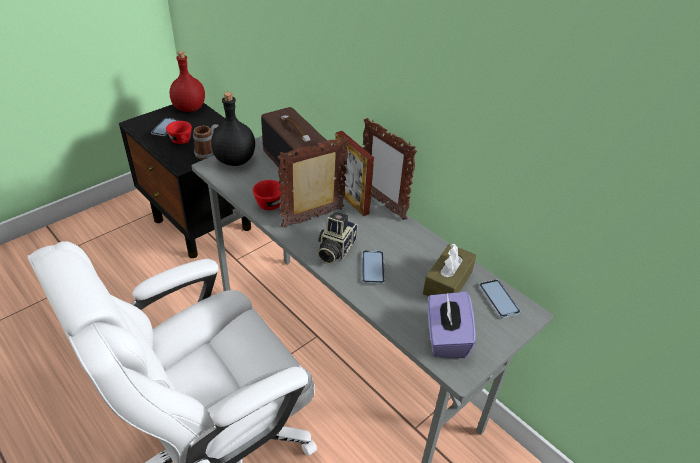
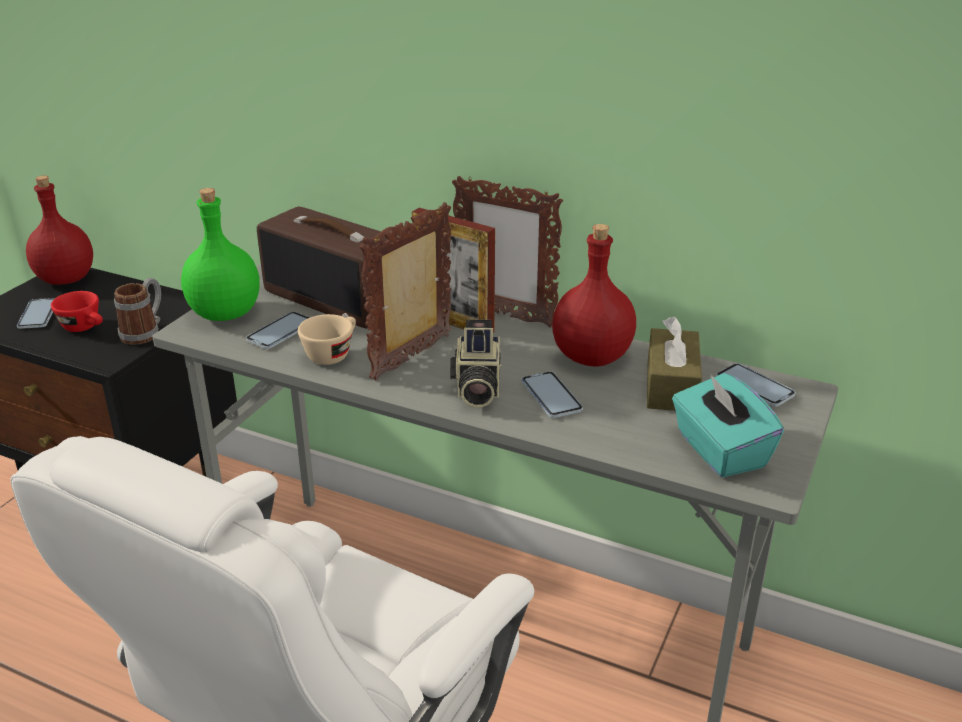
camera: 20 degrees left, 10 degrees down
(234, 161) = (225, 314): black bottle -> green bottle
(255, 180) = (280, 332): none -> phone
(273, 202) = (332, 353): red cup -> beige cup
(414, 248) = (593, 356): none -> red bottle
(446, 337) = (719, 450): purple tissue box -> turquoise tissue box

